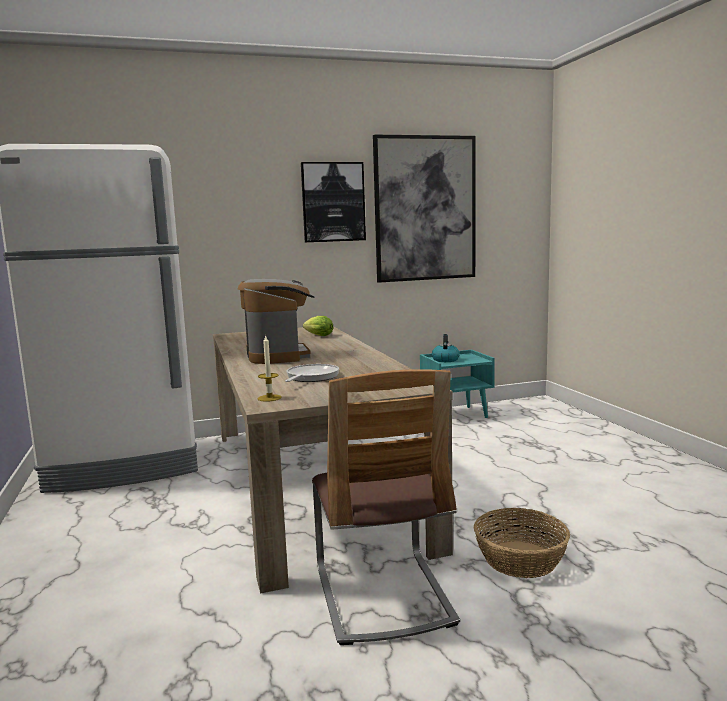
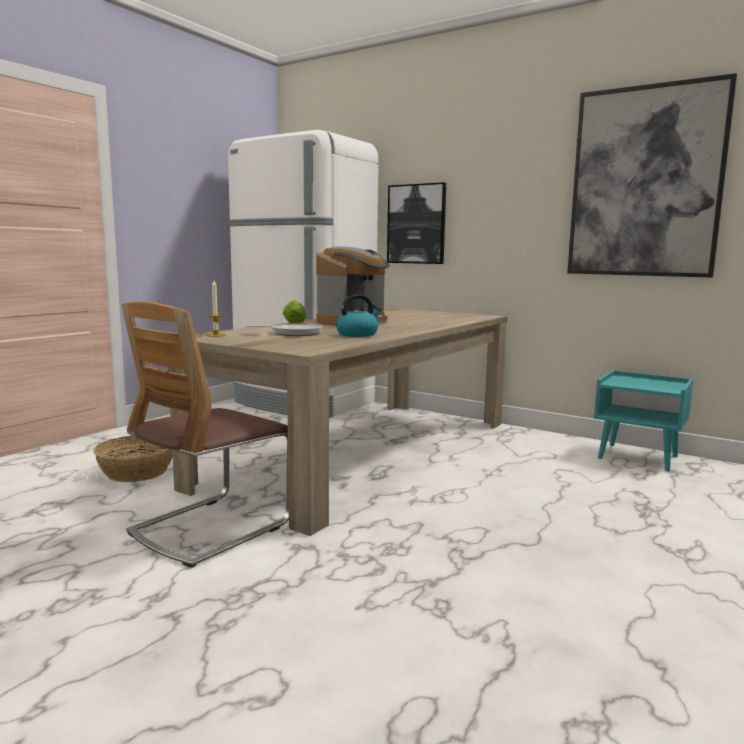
camera: 50 degrees right, 0 degrees up
(317, 335) = (450, 319): lettuce -> lettuce (293, 324)
(333, 202) = (526, 178): picture -> picture (416, 224)
(445, 360) = (629, 381): kettle -> kettle (357, 334)
(521, 559) = (342, 568): basket -> basket (137, 472)

